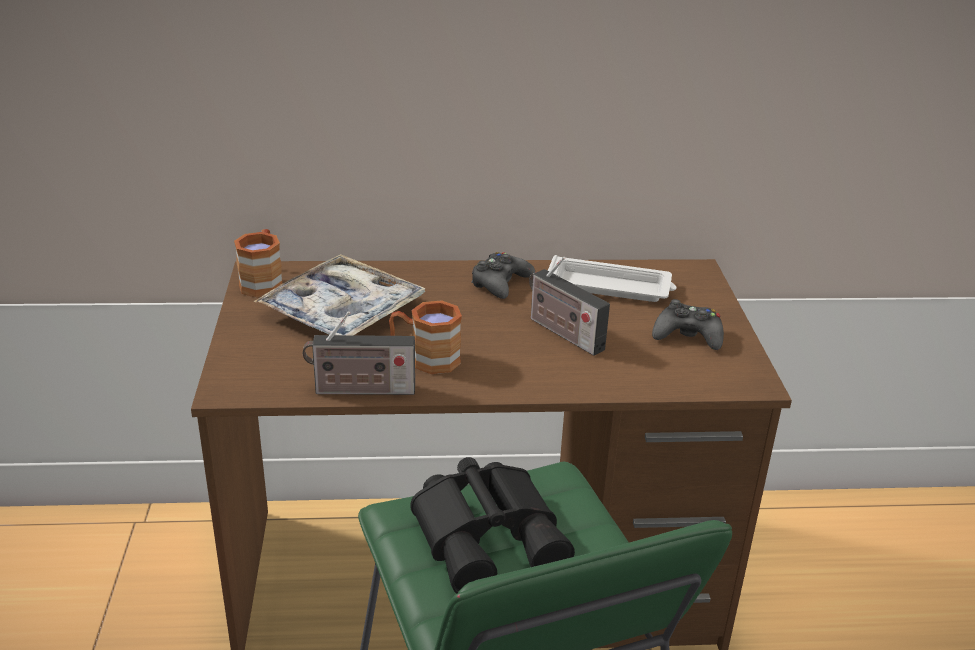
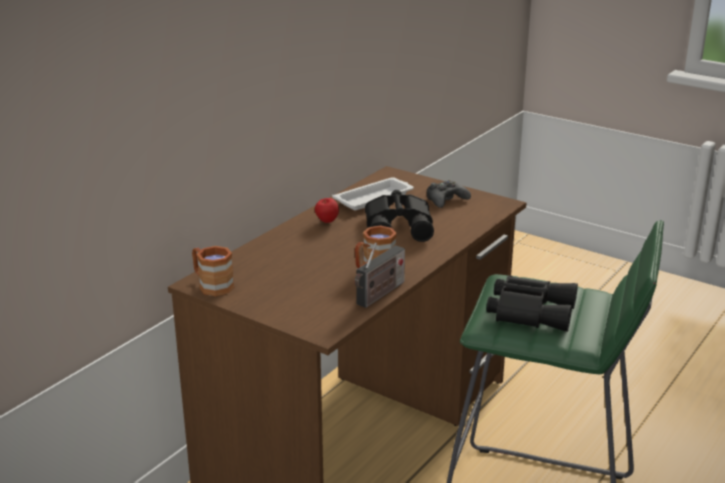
camera: 50 degrees left, 5 degrees down
(342, 311) = (287, 273): tray -> none
(500, 283) = (326, 222): black game controller -> apple
(562, 333) = (400, 226): radio -> black binoculars

